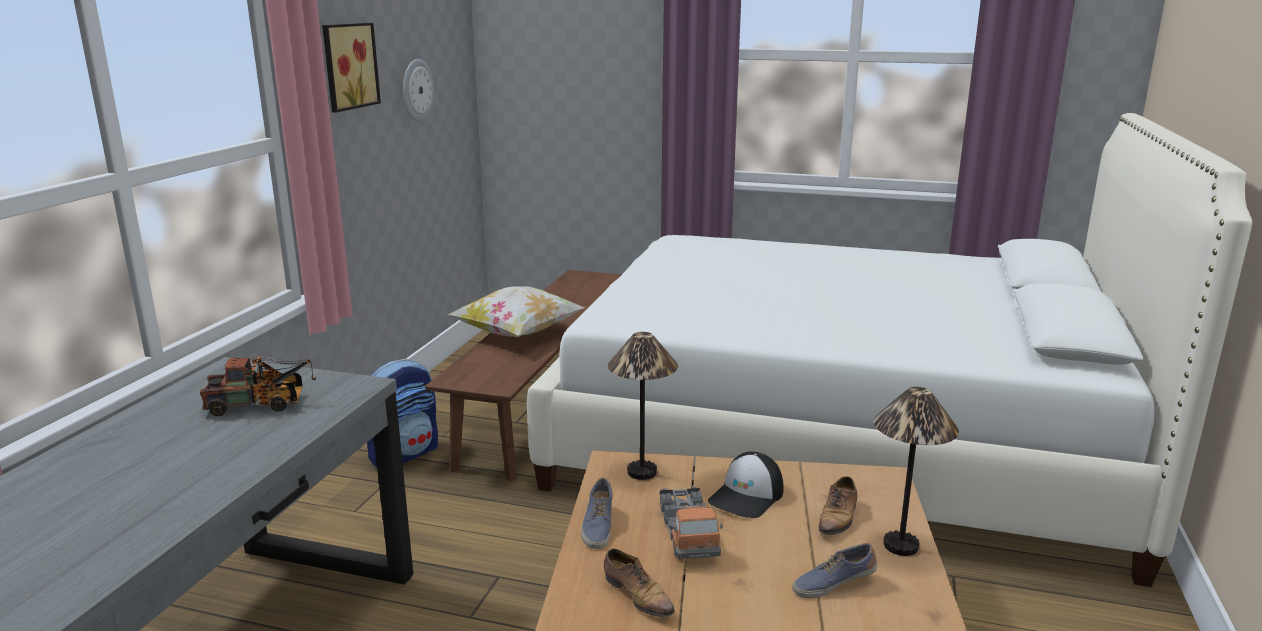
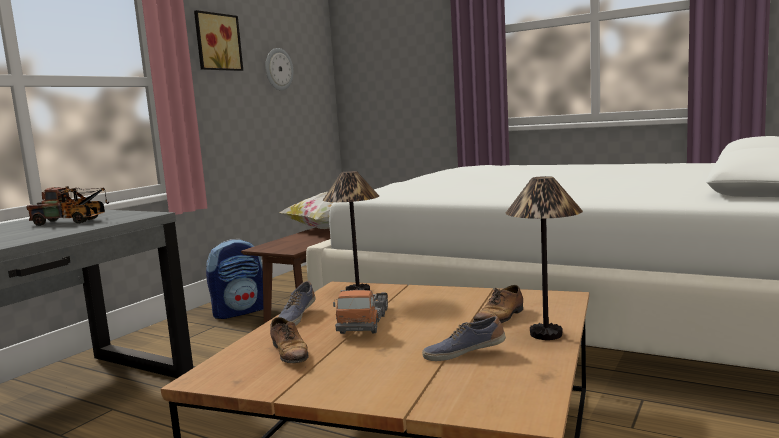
camera: 15 degrees right, 10 degrees down
(747, 496) = (431, 305): cap -> none

